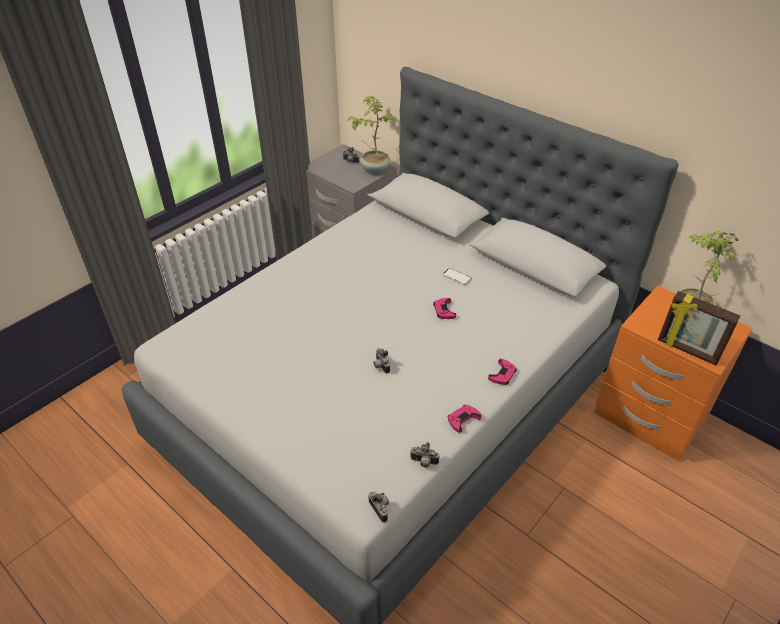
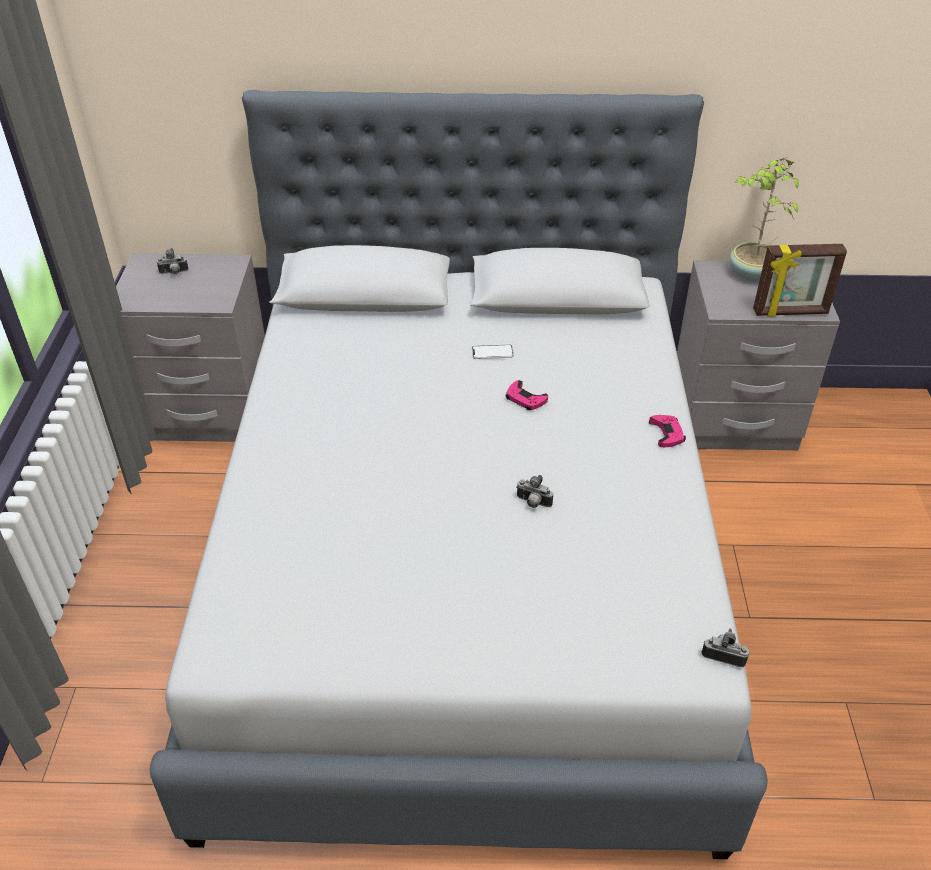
camera: 40 degrees left, 0 degrees up
(374, 169) = (222, 268): potted plant -> none
(423, 462) = (704, 576): camera -> none
(463, 419) = (686, 505): pink game controller -> none
(649, 416) = (732, 421): orange nightstand -> grey nightstand

